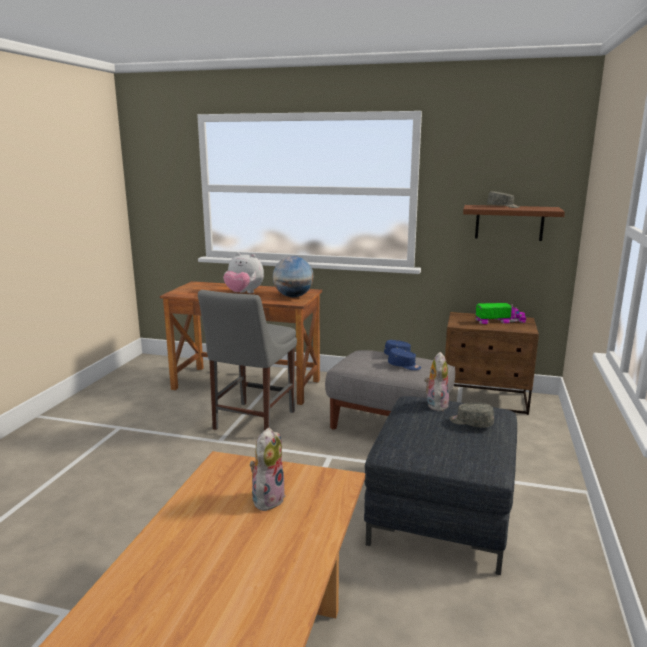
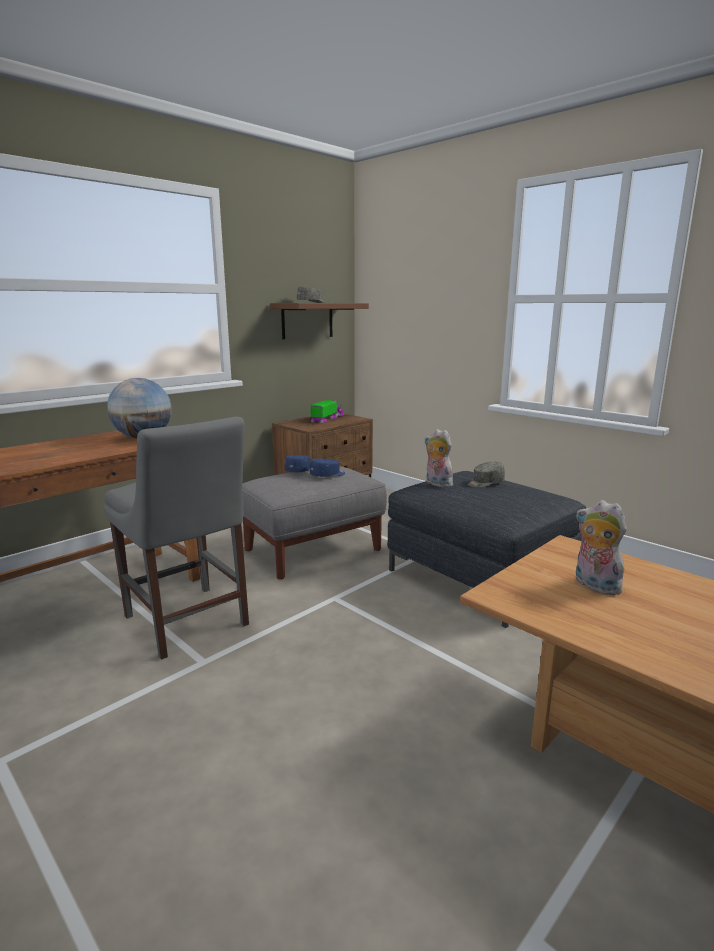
camera: 60 degrees left, 0 degrees up
(244, 293) = (61, 451): plush toy -> none

